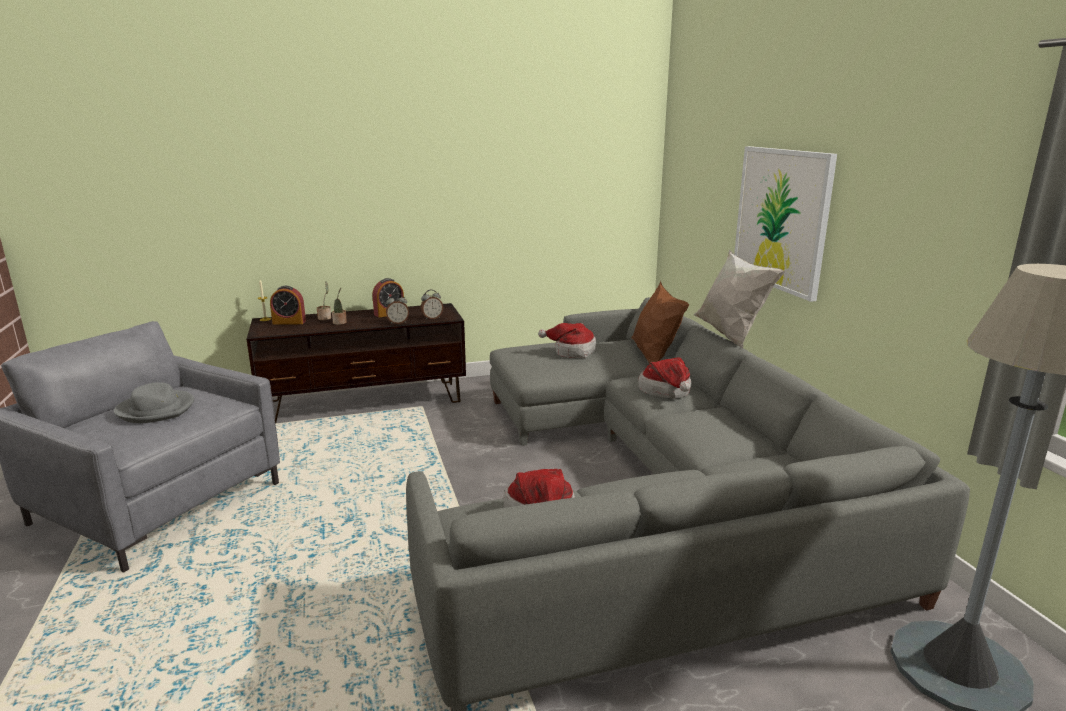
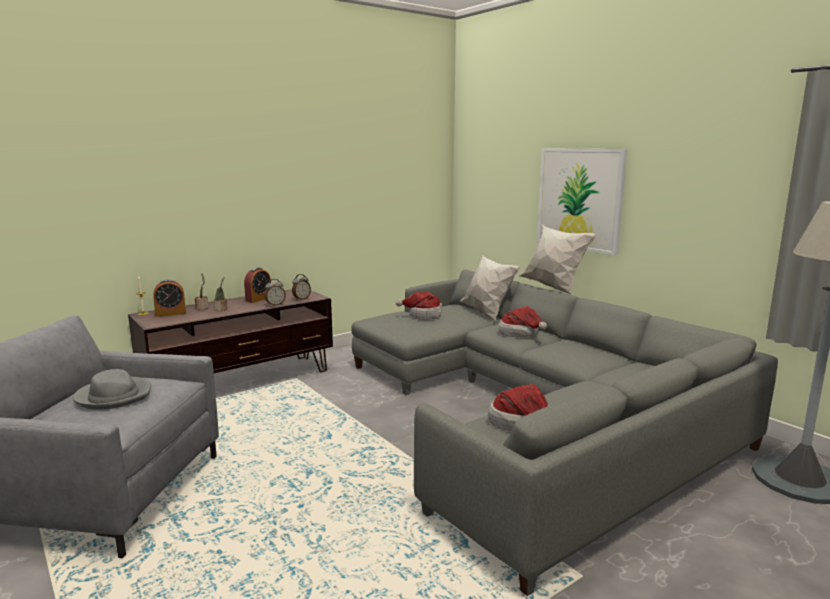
camera: 20 degrees left, 5 degrees down
(654, 358) = (486, 314): brown pillow -> white pillow

